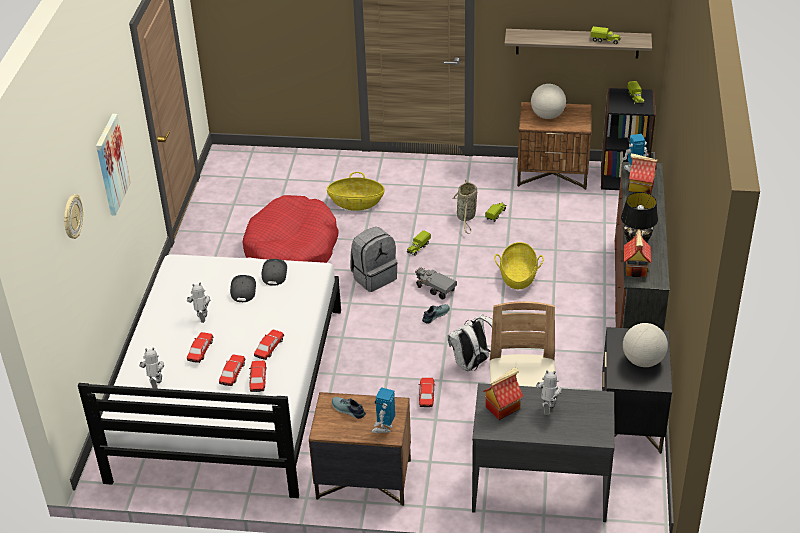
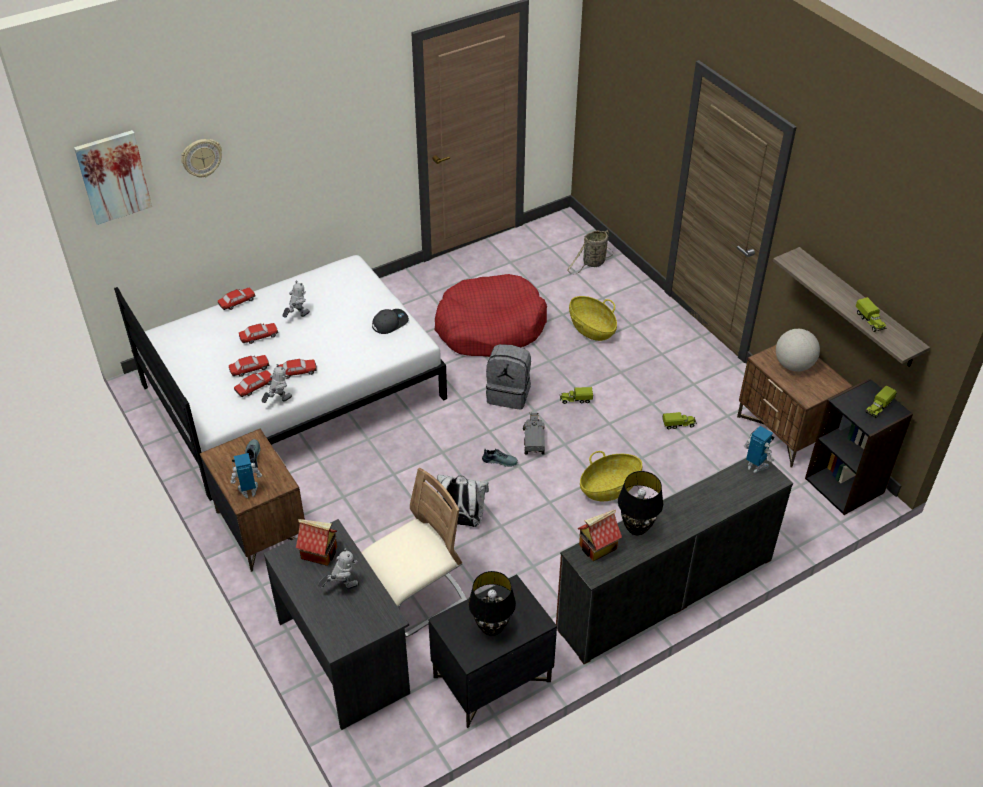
camera: 50 degrees right, 5 degrees up
(111, 164) = (310, 143): picture -> picture (113, 176)
(156, 385) = (200, 336): toy robot -> toy robot (278, 401)
(243, 290) = (353, 318): grey cap -> none
(426, 396) = (393, 512): toy car -> toy car (237, 302)
(466, 217) = (652, 407): basket -> basket (592, 263)
(640, 187) = (732, 486): toy house -> none
(643, 360) = (492, 627): globe -> black table lamp

